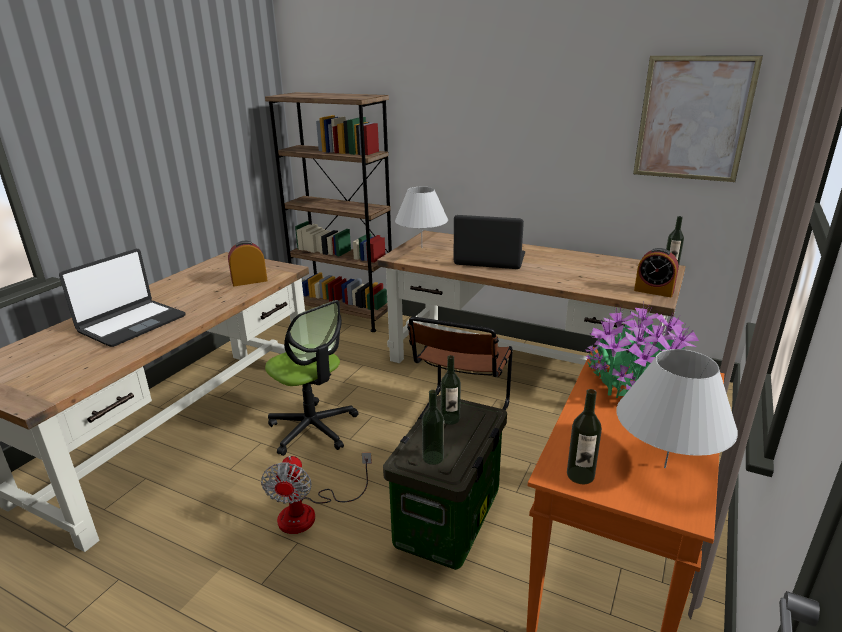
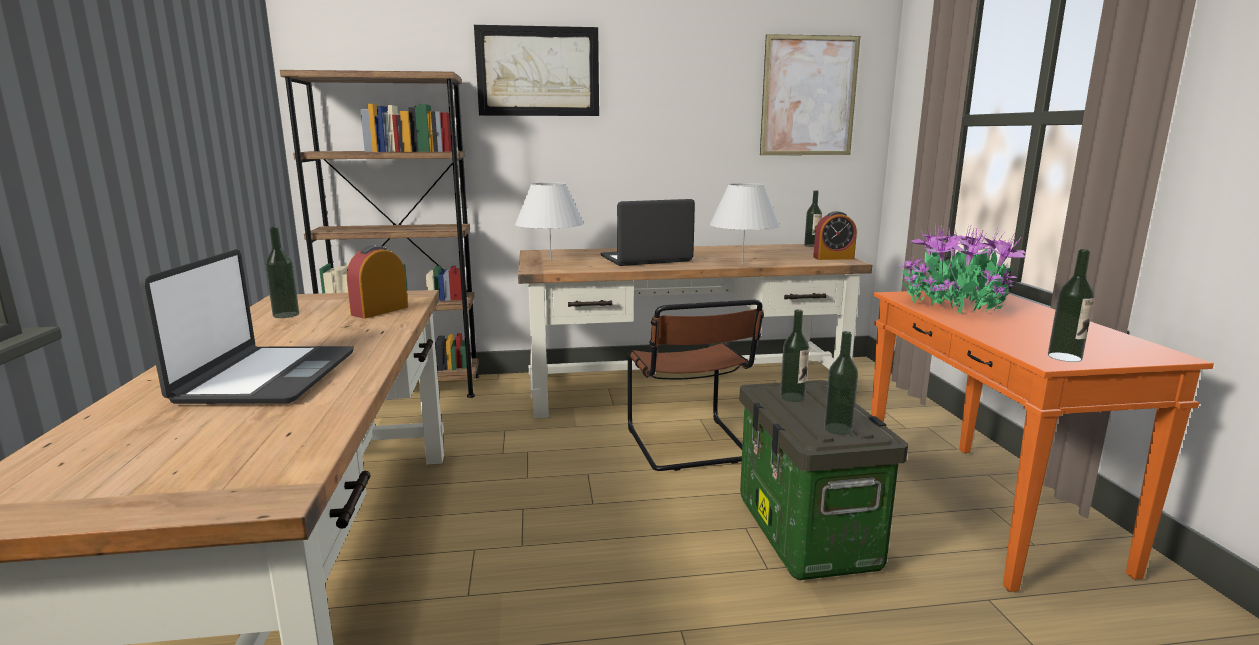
camera: 35 degrees left, 10 degrees down
(206, 273) = (286, 315): none -> bottle
(310, 513) = (651, 593): fan -> none
(313, 429) = (529, 509): office chair -> none
(443, 90) = (538, 71): none -> picture
(664, 467) = (1095, 338): white table lamp -> white table lamp (742, 262)

